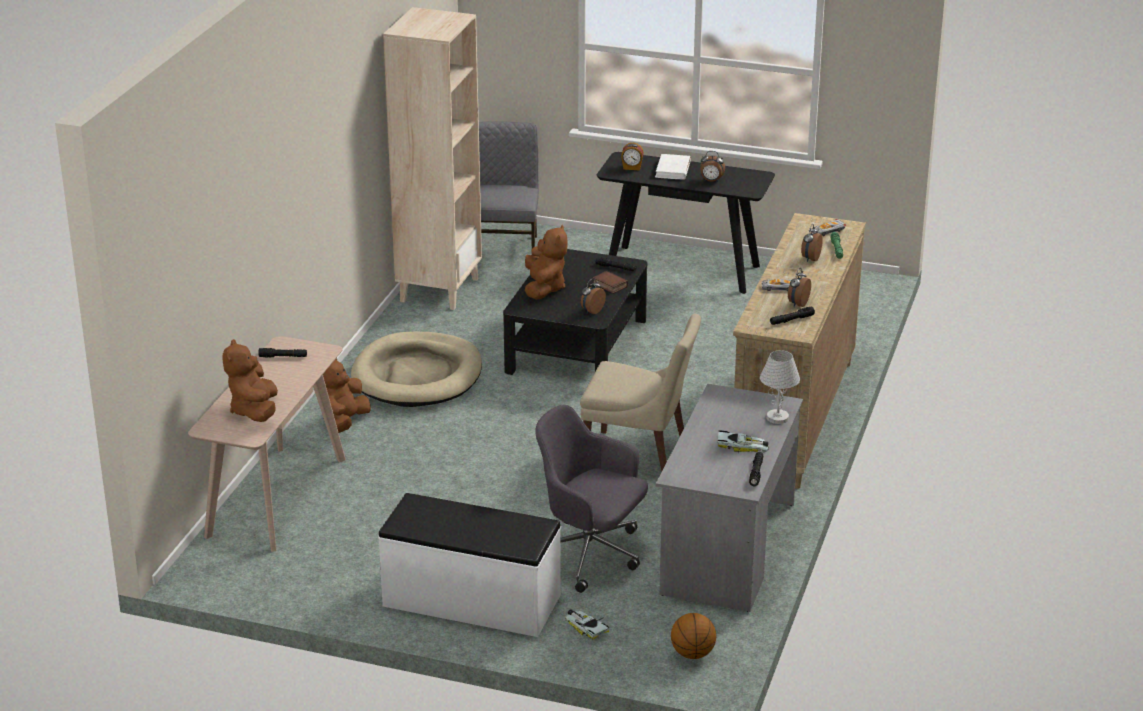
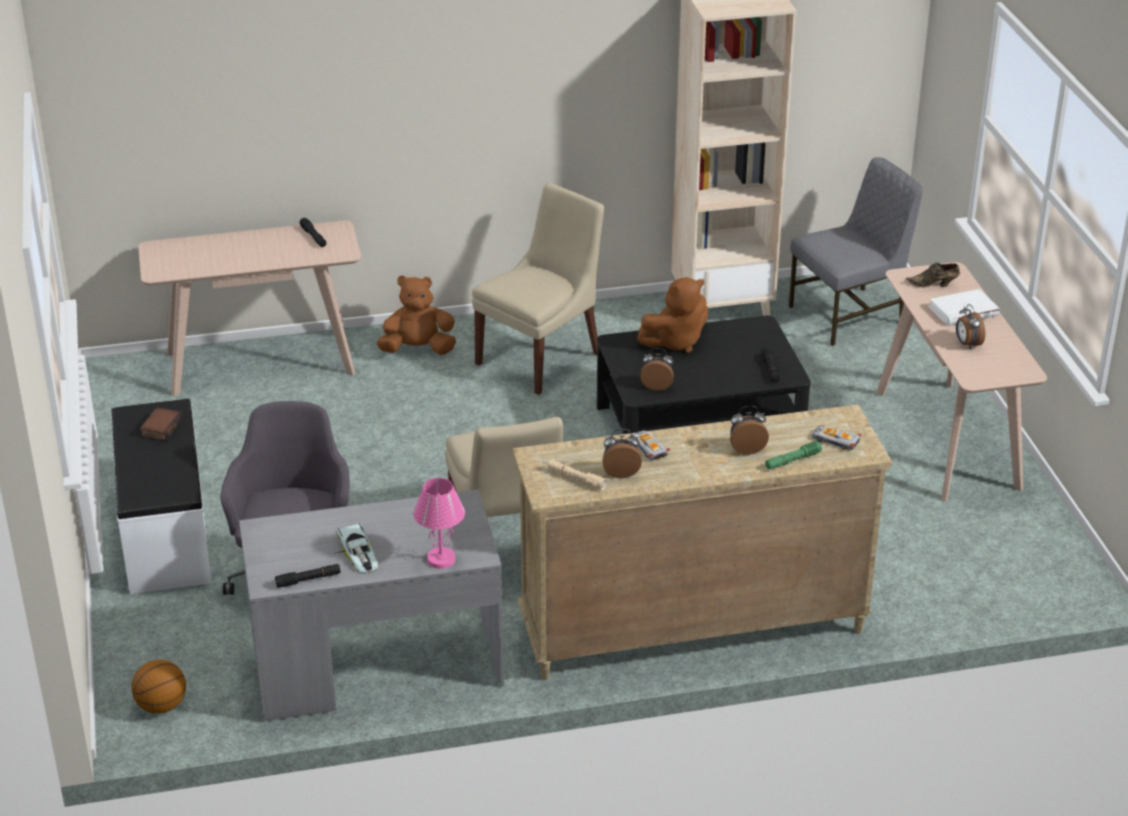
camera: 60 degrees right, 5 degrees up
(254, 411) = (203, 258): brown plush toy -> none
(417, 375) = (541, 357): beige dog bed -> beige chair
(586, 626) = (166, 618): toy car -> none
(609, 285) = (725, 378): book -> book (161, 427)
(632, 167) = (933, 285): alarm clock -> brown shoe
(683, 269) = (948, 439): black console table -> beige console table
(778, 418) = (441, 560): white table lamp -> pink table lamp
(791, 320) = (576, 479): black flashlight -> beige flashlight

